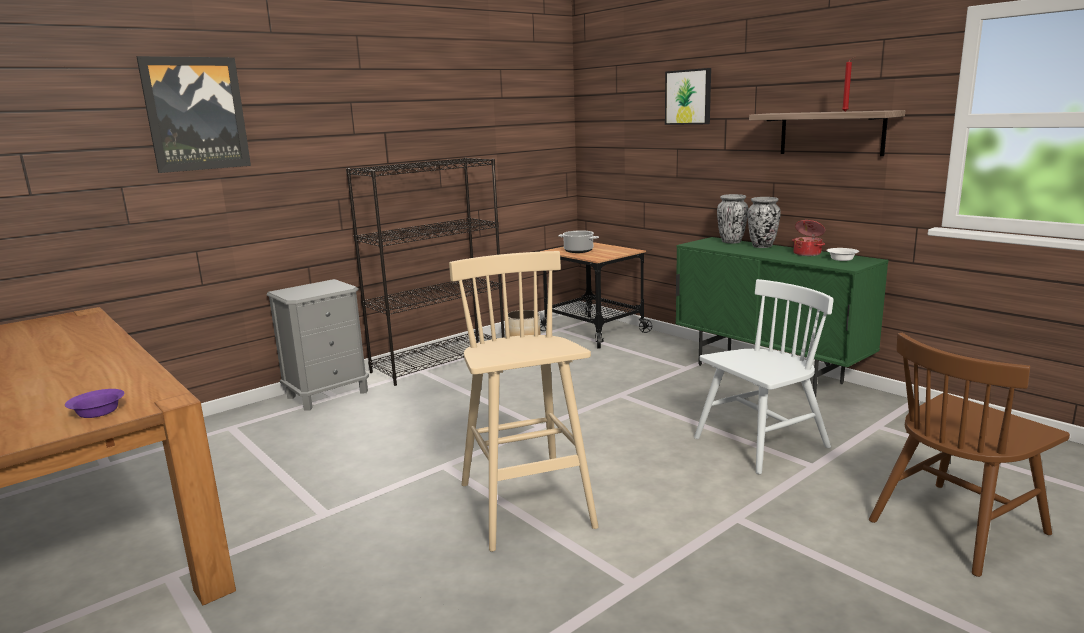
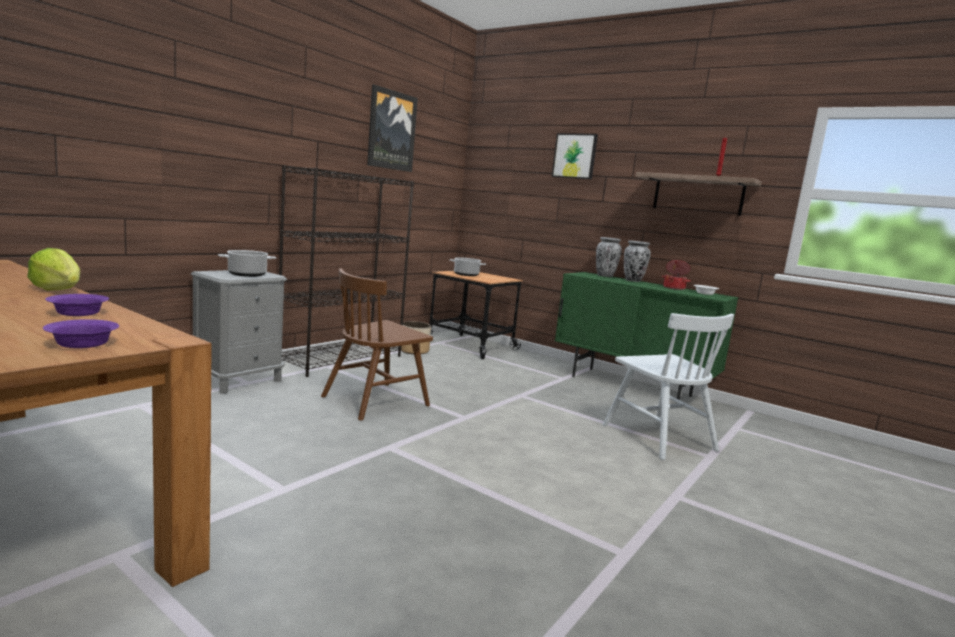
camera: 15 degrees left, 5 degrees down
(116, 374) = (78, 313): none -> purple bowl
(117, 345) = (58, 290): none -> lettuce
(196, 114) = (147, 79): picture -> picture (391, 130)
(319, 289) = (247, 274): none -> cooking pot
(527, 507) = (489, 485): beige stool -> none
(761, 443) = (658, 437): white chair -> white chair turned 105 degrees clockwise
(957, 526) = (845, 504): brown chair -> brown chair (375, 401)

